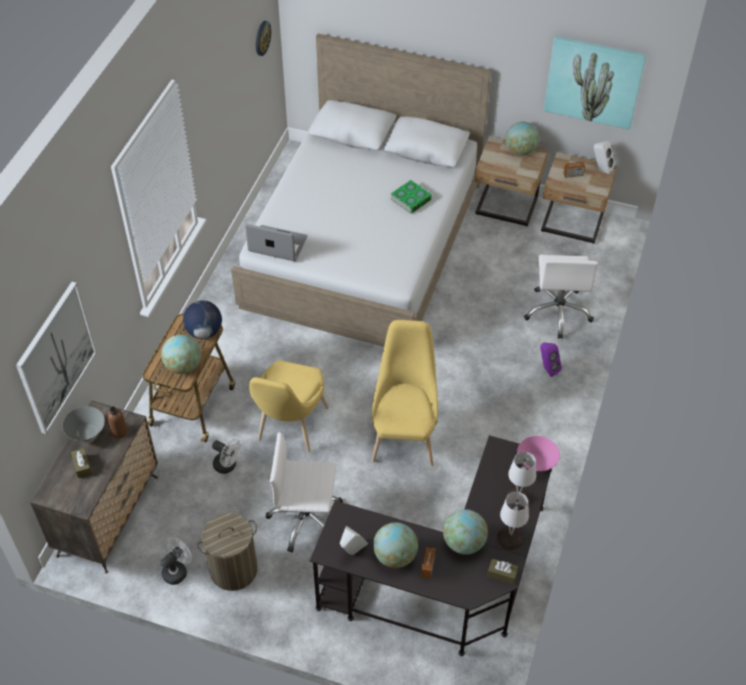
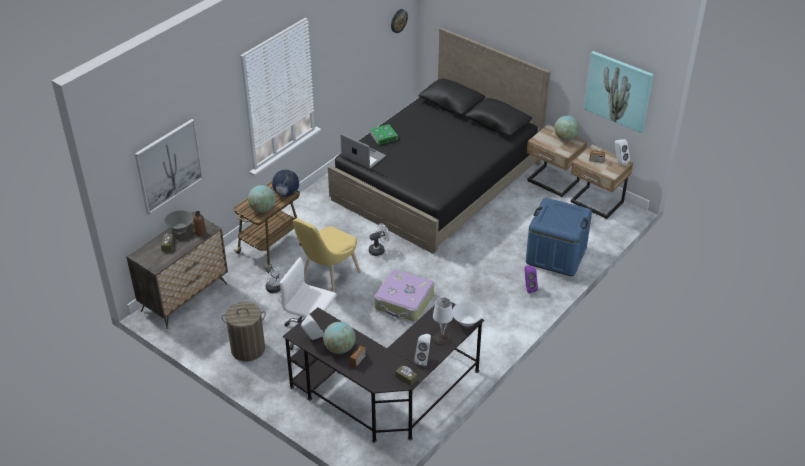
camera: 20 degrees right, 10 degrees down
(177, 570) = (212, 339): white fan -> white fan (379, 250)
(364, 243) = (437, 181): white bed -> black bed
(404, 435) = (404, 302): yellow chair -> suitcase
(411, 199) = (470, 150): book -> book (383, 136)
(464, 542) = (390, 353): globe -> none
(510, 537) = (424, 359): white table lamp -> white speaker
(536, 463) = (467, 321): pink bowl -> white bowl
(558, 312) = (556, 255): white office chair -> blue storage box

